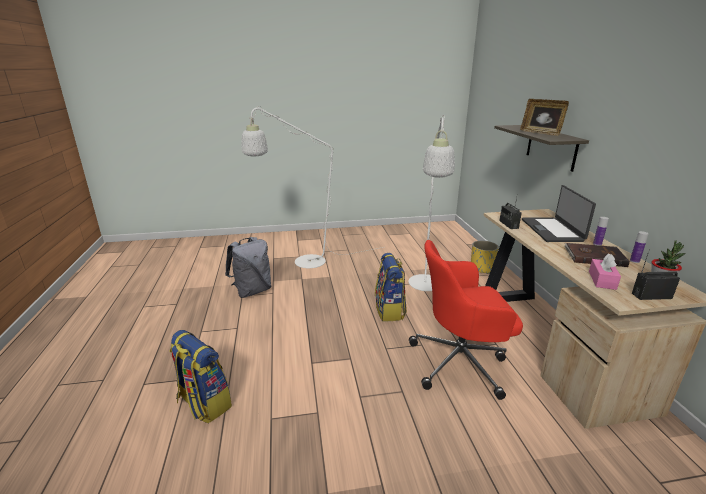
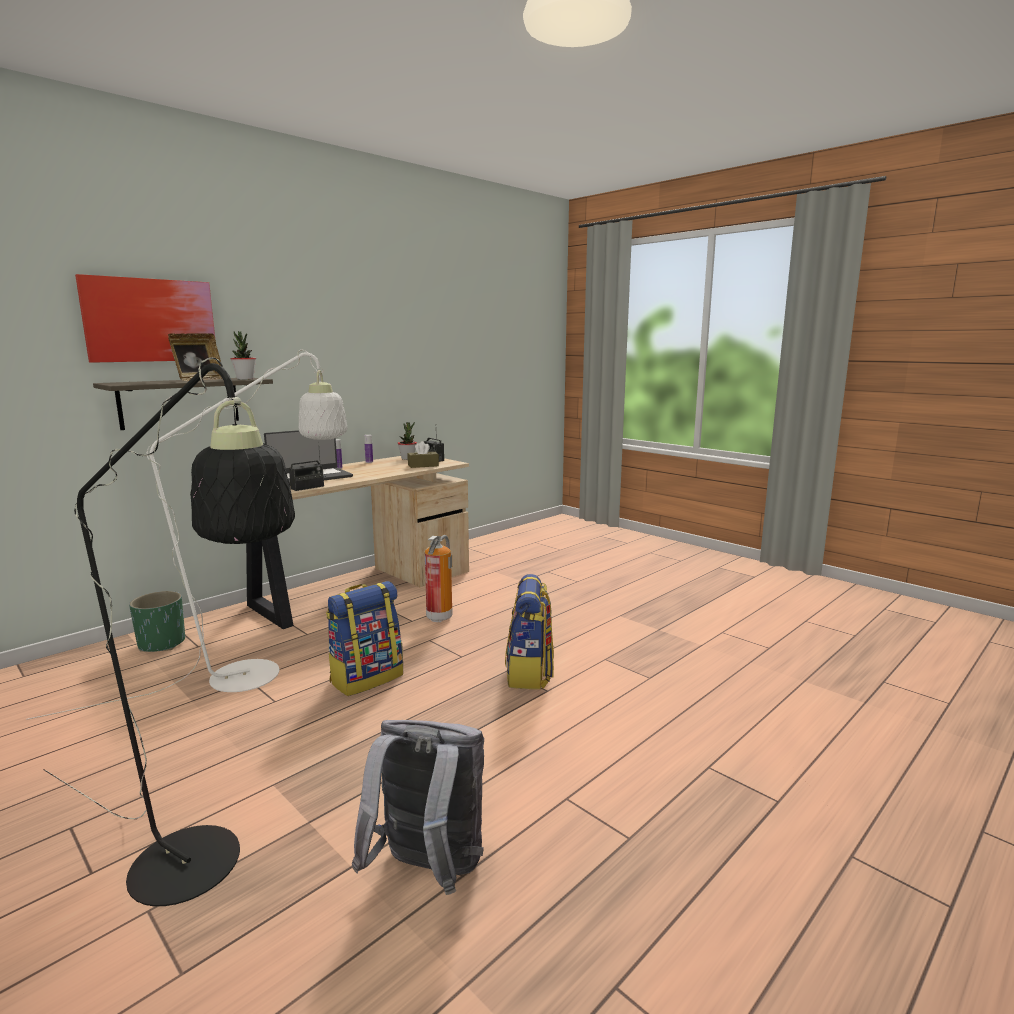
camera: 125 degrees left, 10 degrees down
(203, 404) = (707, 727): backpack -> backpack (529, 673)
(302, 263) = (203, 874): white floor lamp -> black floor lamp
(460, 363) = (440, 617): red office chair -> fire extinguisher
(482, 268) = (162, 644): yellow planter -> green planter
(548, 138) = (245, 379): none -> potted plant
(555, 89) = (150, 320): none -> picture
(594, 256) = (373, 468): brown book -> none
(602, 280) = (423, 465): pink tissue box -> brown tissue box

